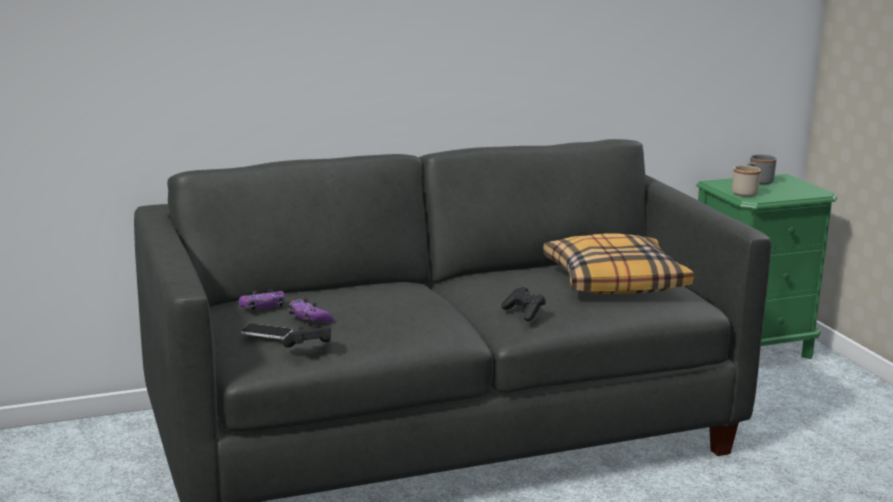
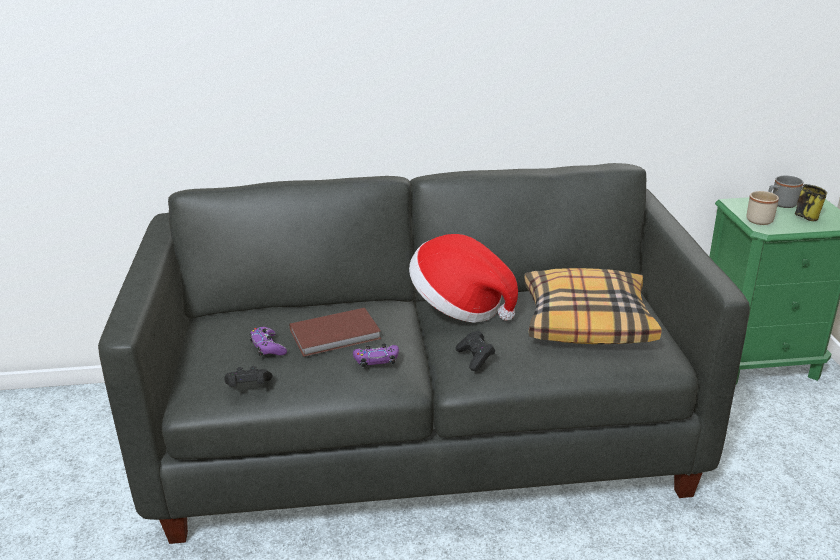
camera: 15 degrees right, 10 degrees up
(263, 306) = (237, 326): purple game controller -> purple game controller (376, 360)
(266, 332) = (222, 361): phone -> none
(377, 304) = (336, 335): none -> brown book
(486, 278) = (460, 306): none -> hat
(786, 189) = (807, 216): none -> mug

